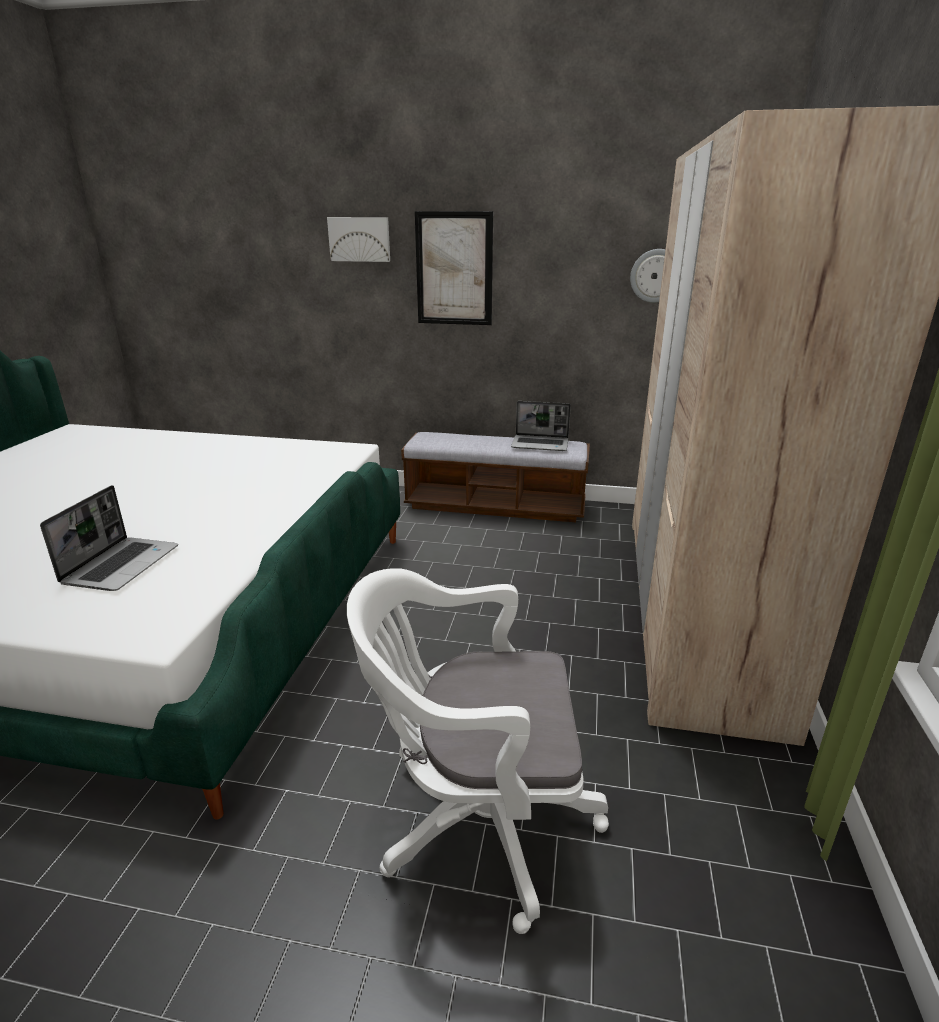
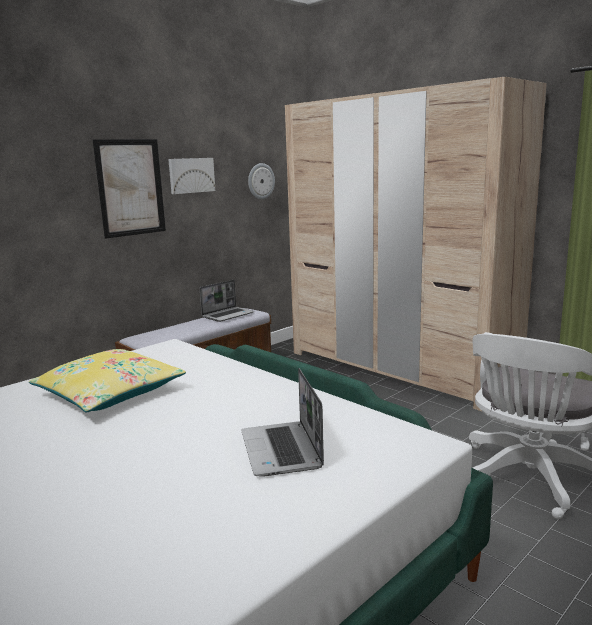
camera: 55 degrees left, 10 degrees down
(121, 565) = (282, 450): laptop -> laptop turned 150 degrees counterclockwise
(221, 466) = (109, 393): none -> yellow pillow
(360, 239) = (40, 166): picture -> picture (191, 175)

